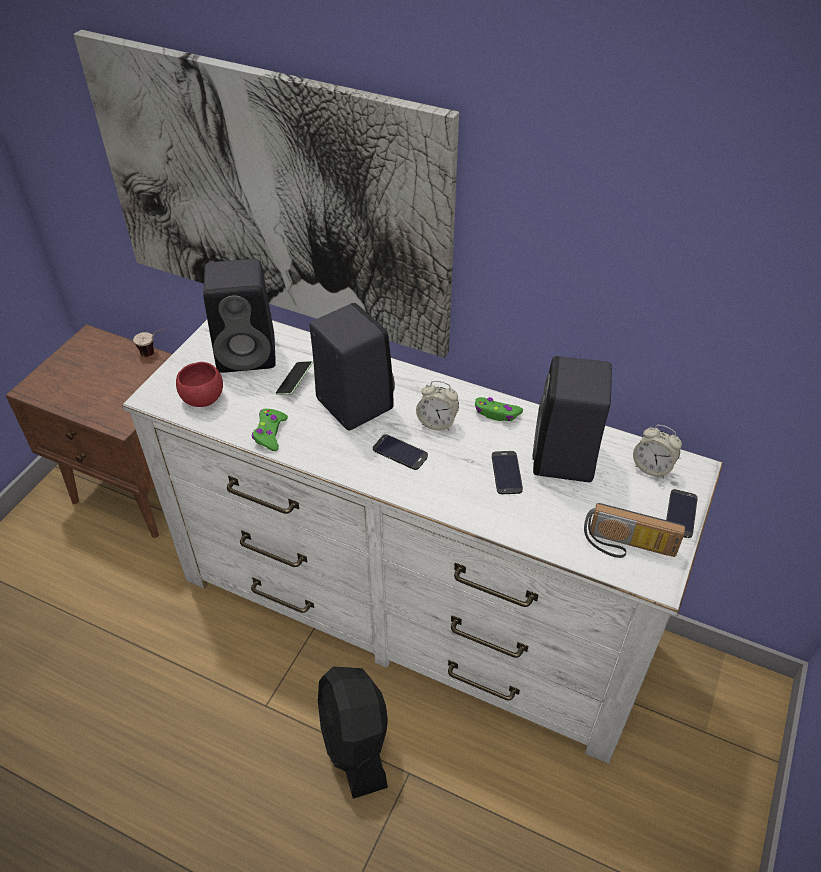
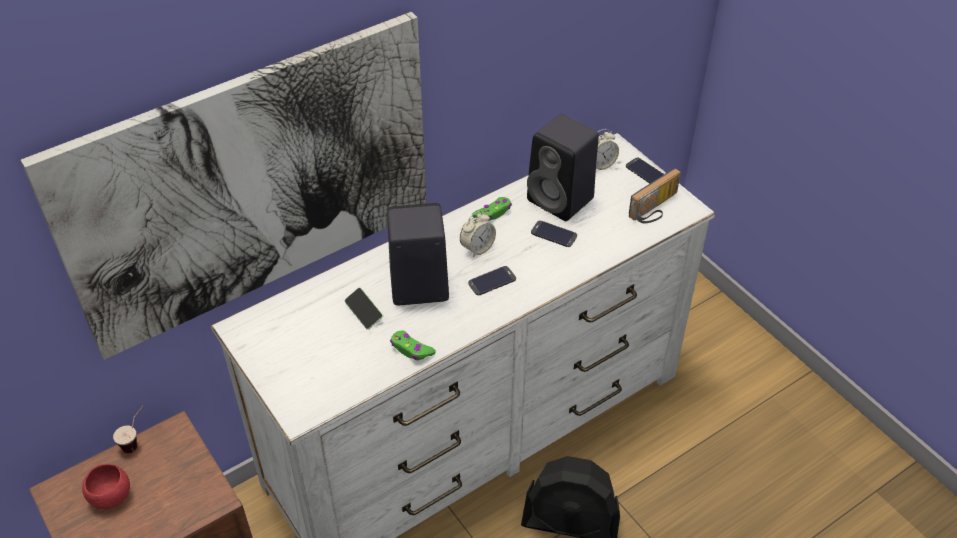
camera: 60 degrees left, 0 degrees up
(203, 398) = (332, 379): red bowl -> red bowl (110, 496)
(249, 353) = (300, 329): black speaker -> none

